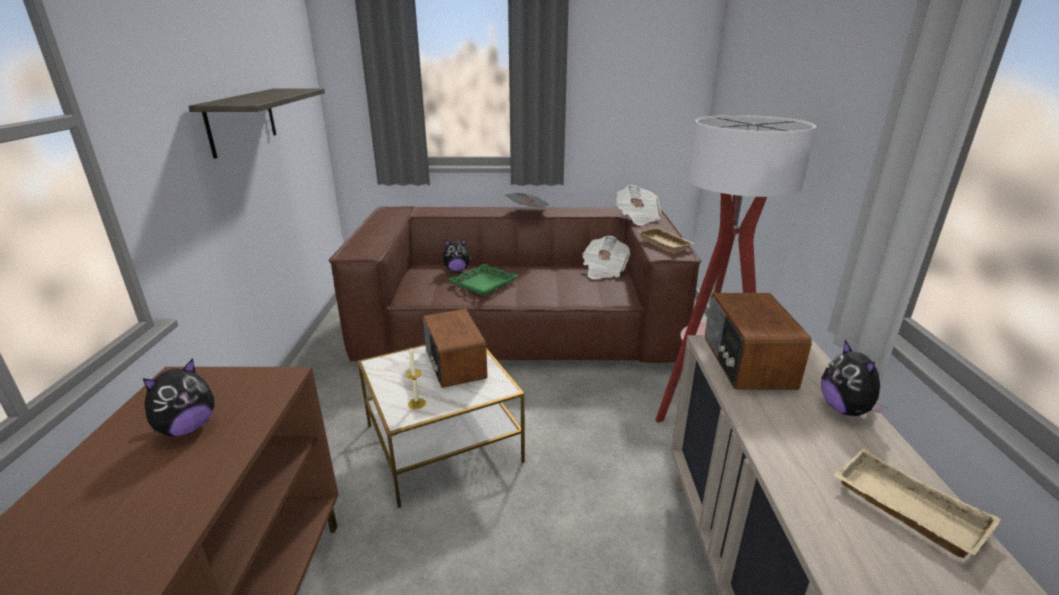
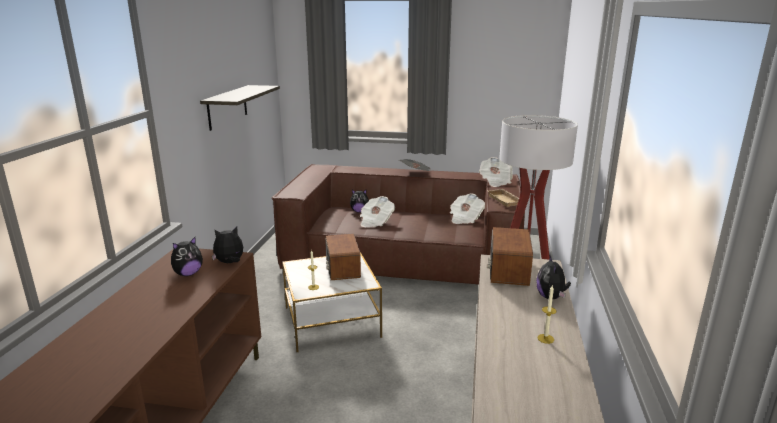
camera: 10 degrees right, 5 degrees down
(270, 393) = (230, 263): none -> plush toy
(484, 284) = (375, 221): green tray -> newspaper
(903, 508) = (545, 338): beige tray -> candle

